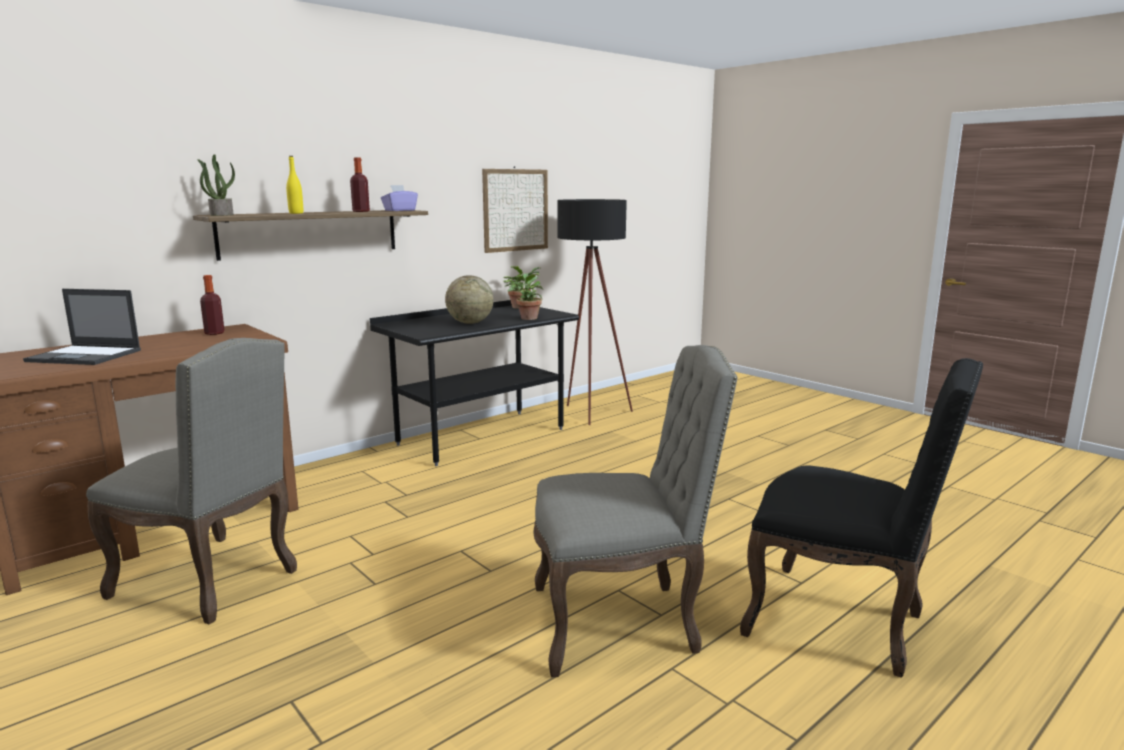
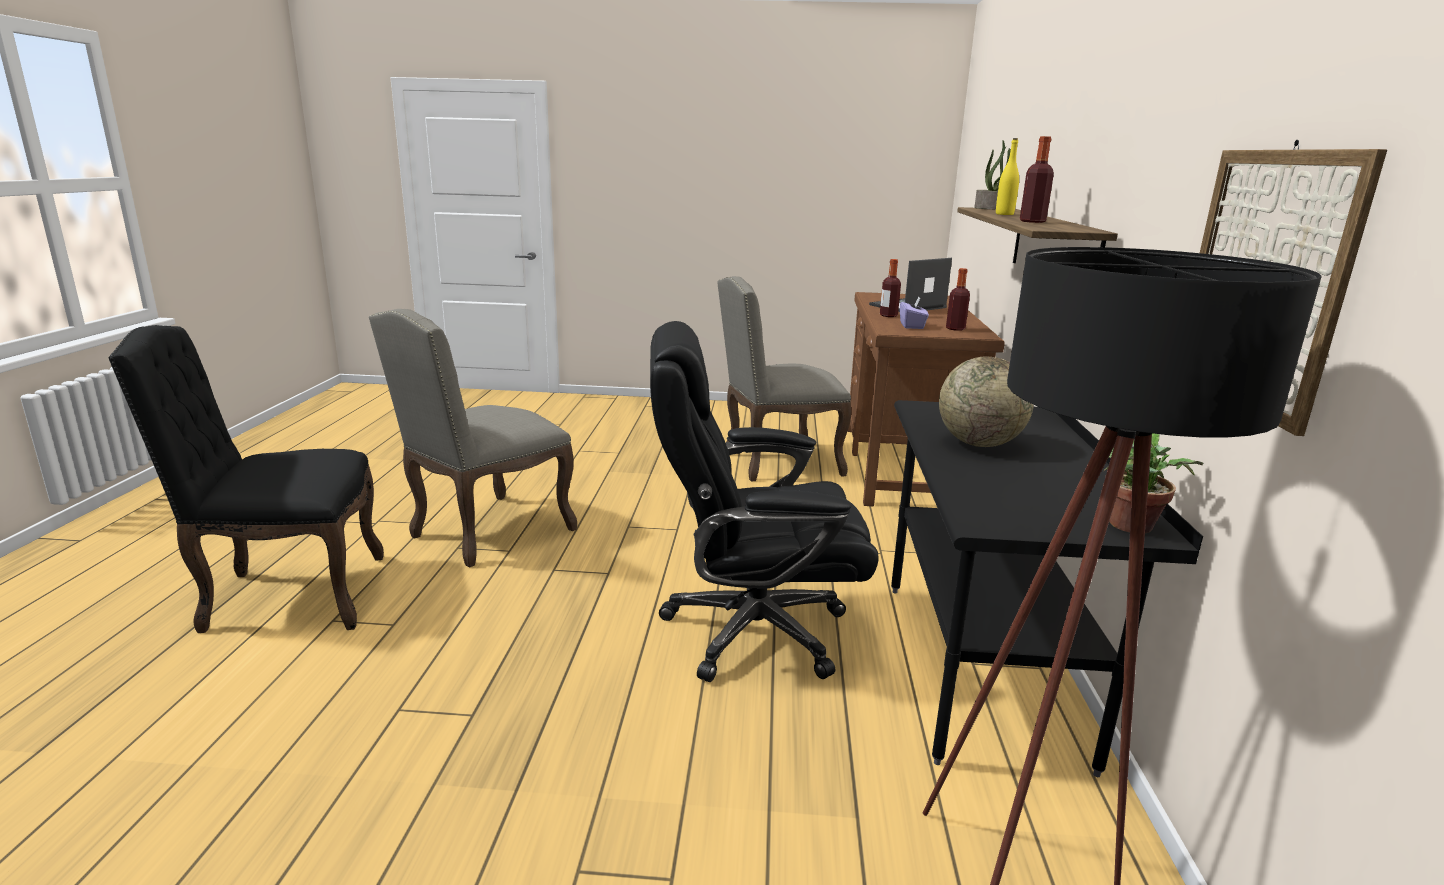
camera: 135 degrees right, 5 degrees up
(169, 351) = (888, 315): none -> bottle
(399, 210) = (1044, 227): purple tissue box -> purple tissue box (912, 326)
(527, 318) = (972, 485): potted plant -> none
(542, 478) = (754, 631): none -> black office chair

